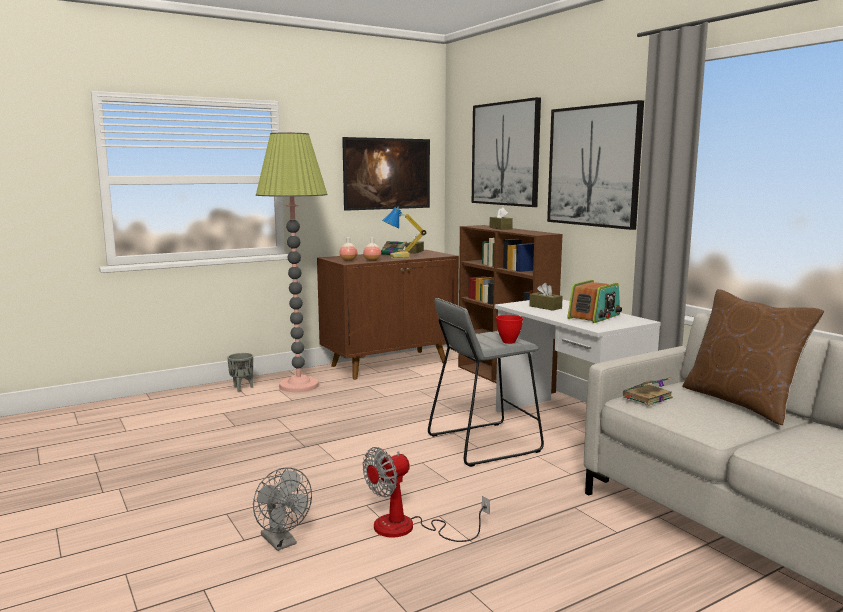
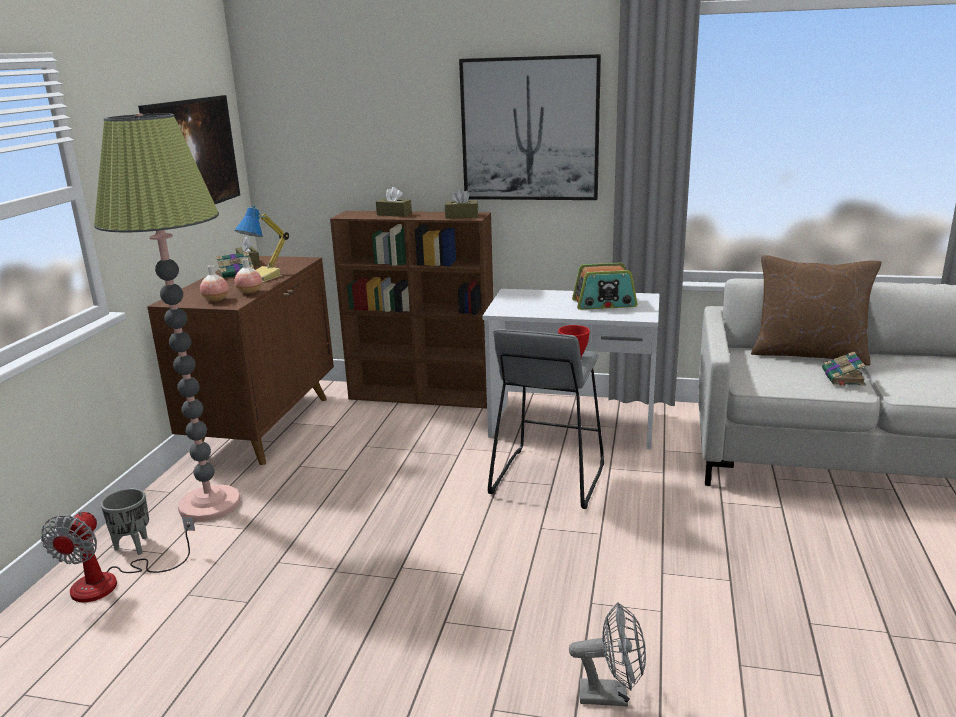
camera: 45 degrees left, 10 degrees up
(408, 528) = (669, 601): fan -> fan (112, 582)
(505, 154) = (373, 114): picture -> none
(545, 307) = (535, 304): brown tissue box -> brown tissue box (461, 216)
(594, 317) = (604, 303): radio -> radio turned 90 degrees clockwise
(646, 397) = (758, 375): book -> book (843, 378)

